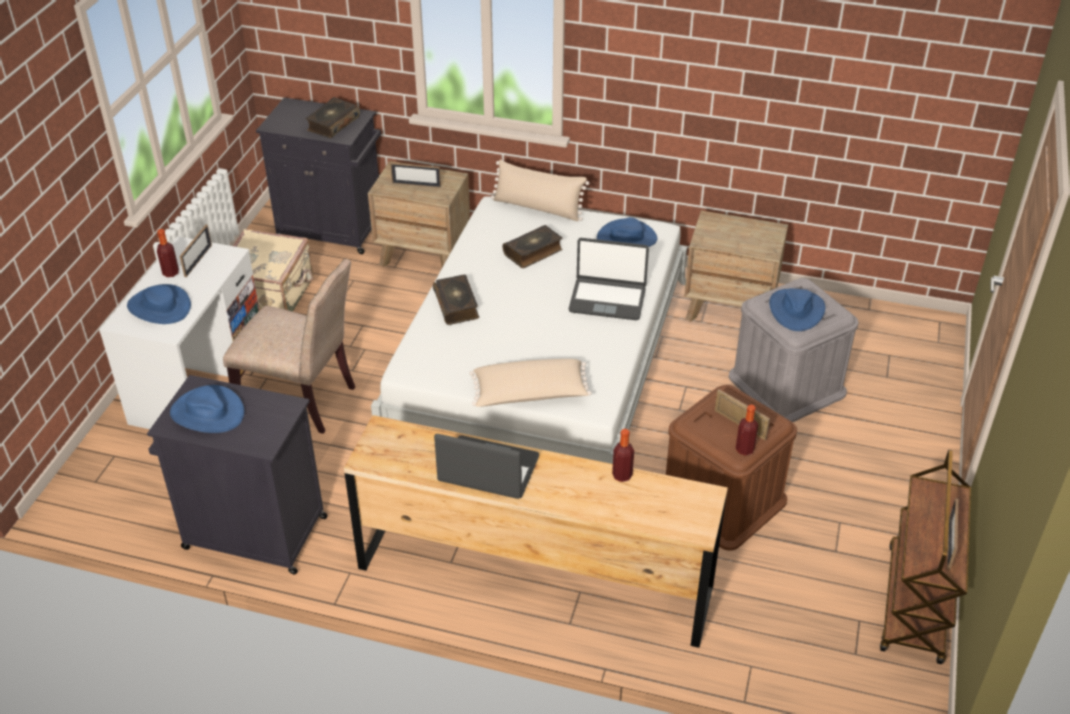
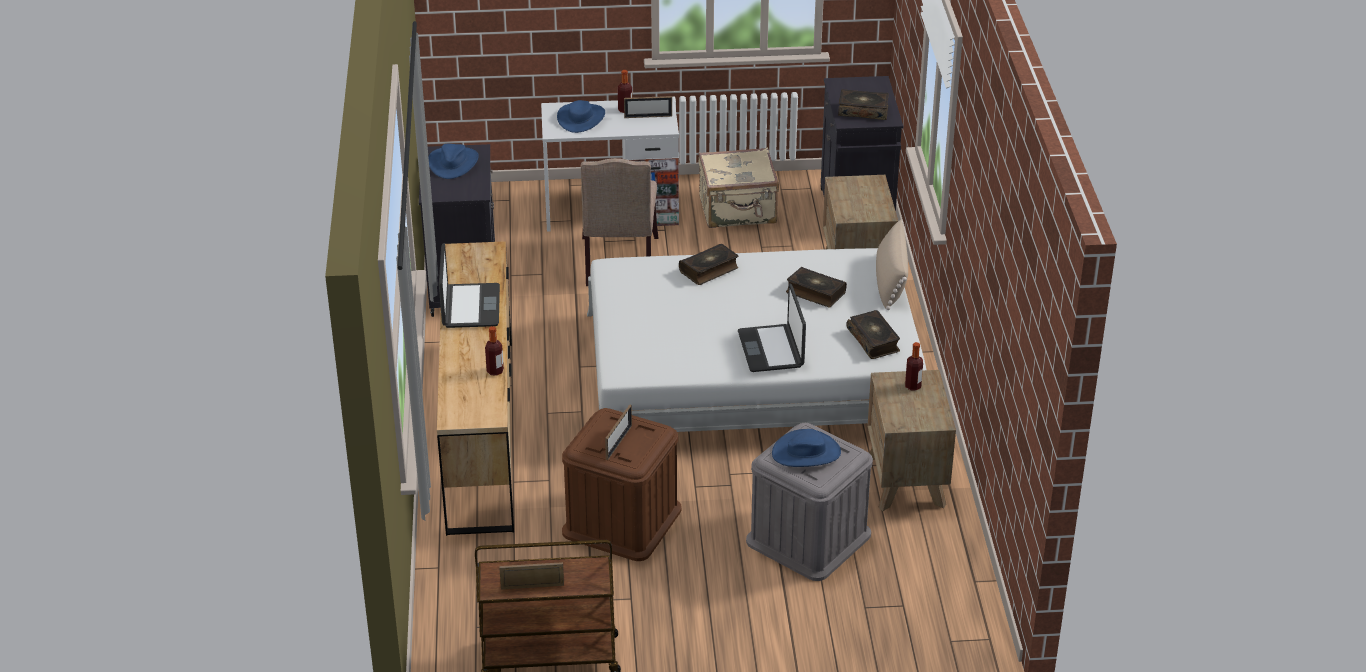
camera: 70 degrees right, 5 degrees down
(416, 184) = (857, 198): picture frame -> none
(530, 395) = (615, 335): beige pillow -> none
(627, 238) = (874, 340): blue hat -> book
(744, 449) = (588, 450): bottle -> bottle (913, 386)

